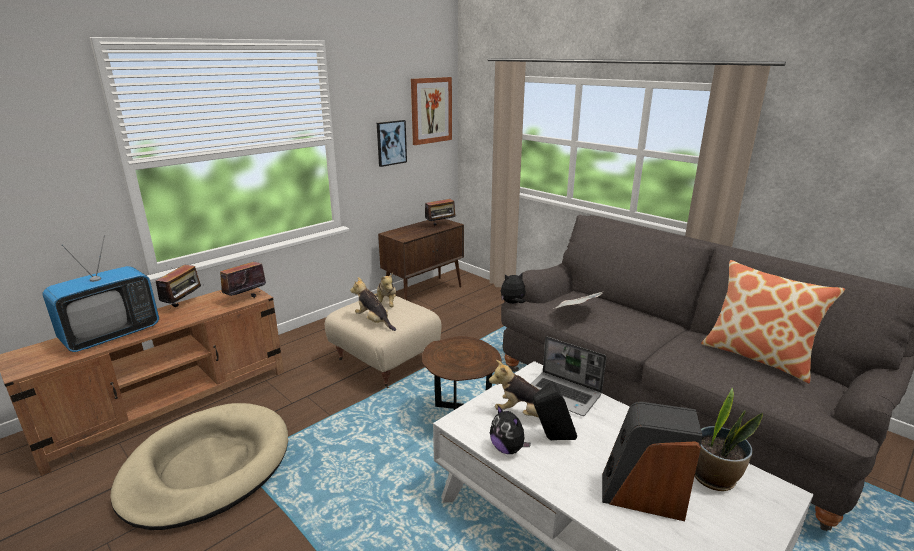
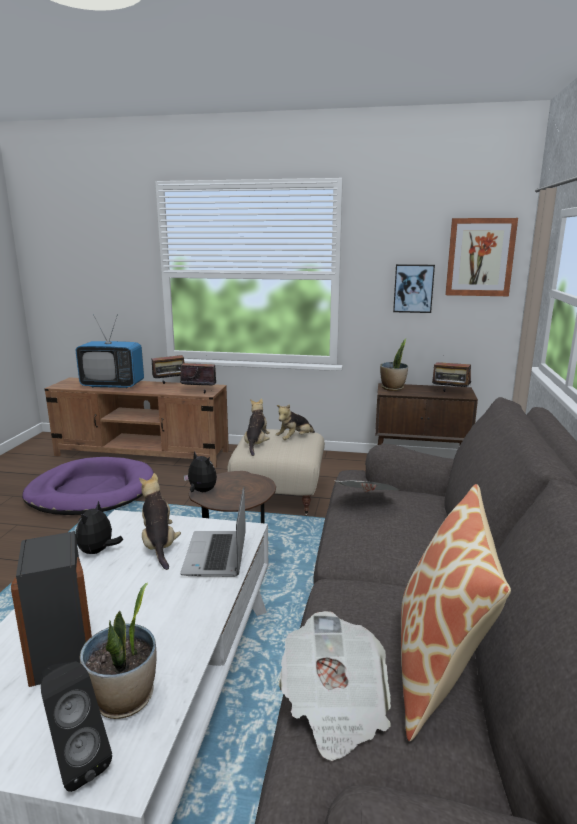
camera: 55 degrees right, 5 degrees down
(207, 468) = (91, 491): beige dog bed -> purple dog bed
(400, 234) = (393, 388): none -> potted plant
(513, 303) = (348, 472): plush toy -> plush toy (201, 491)
(552, 439) = (129, 569): black speaker -> black speaker (76, 762)
(778, 394) = (334, 706): none -> newspaper

